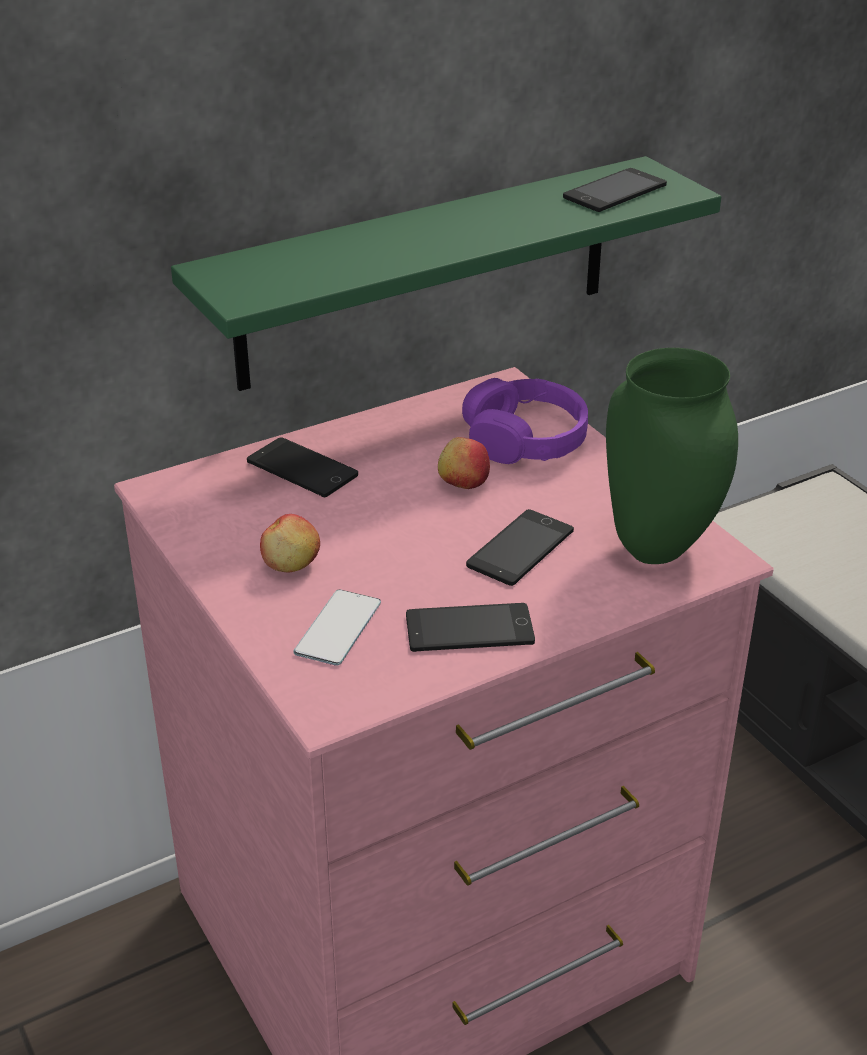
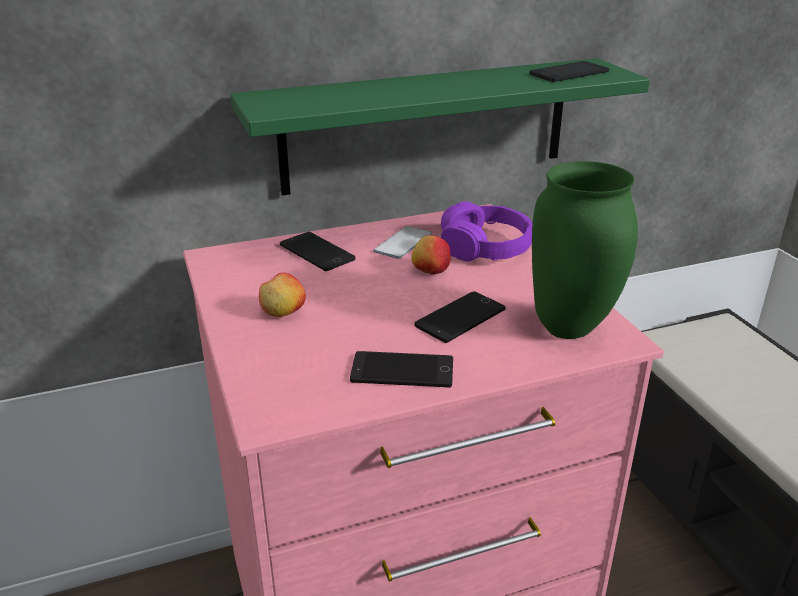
camera: 10 degrees right, 5 degrees down
(338, 628) = (300, 359): phone -> phone (403, 243)

